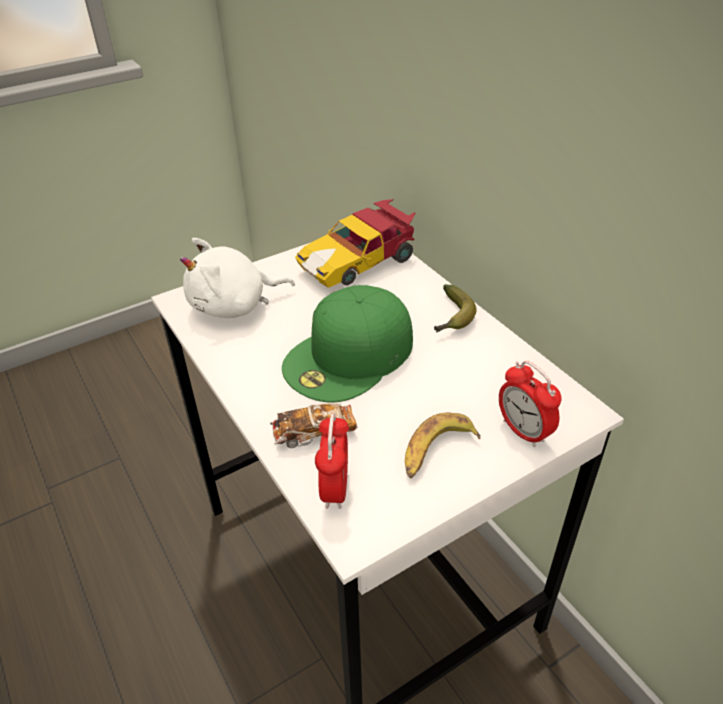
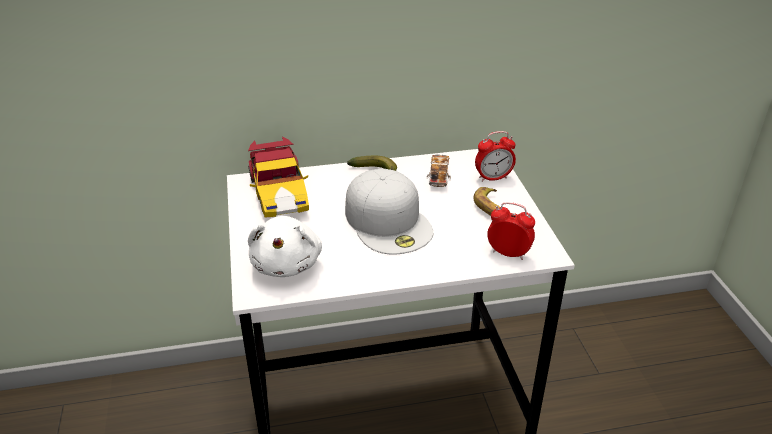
camera: 70 degrees left, 5 degrees down
(314, 434) = (457, 252): toy car -> toy car (438, 177)
(349, 356) = (389, 221): green cap -> white cap

